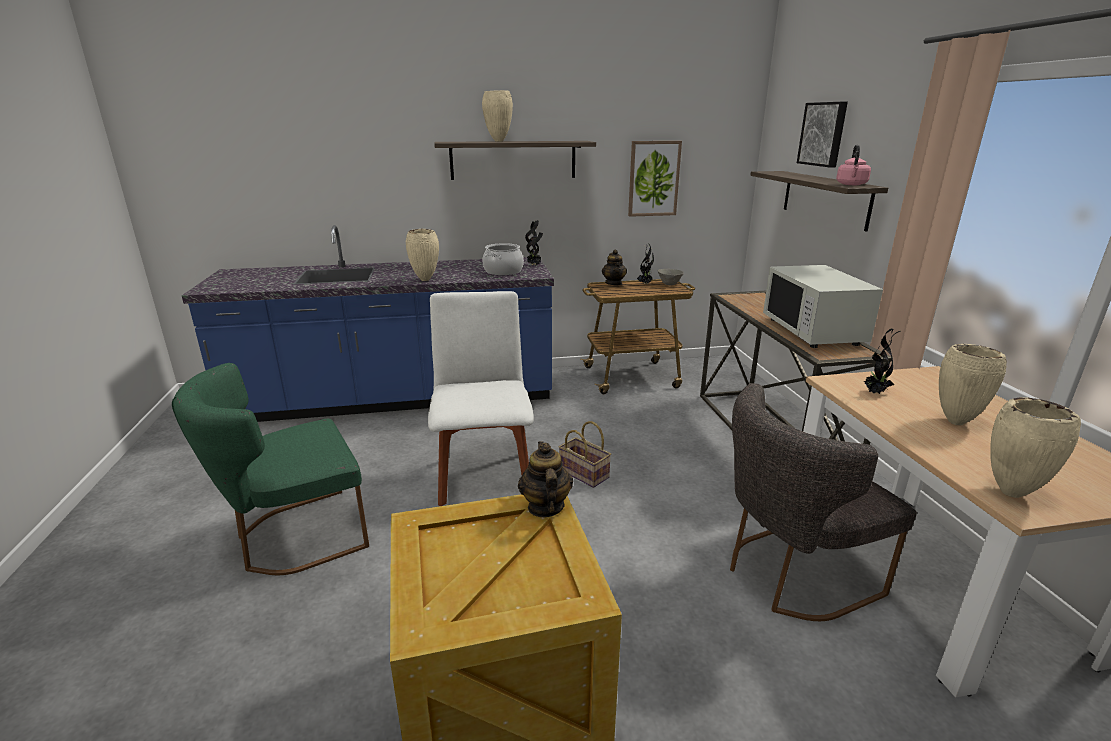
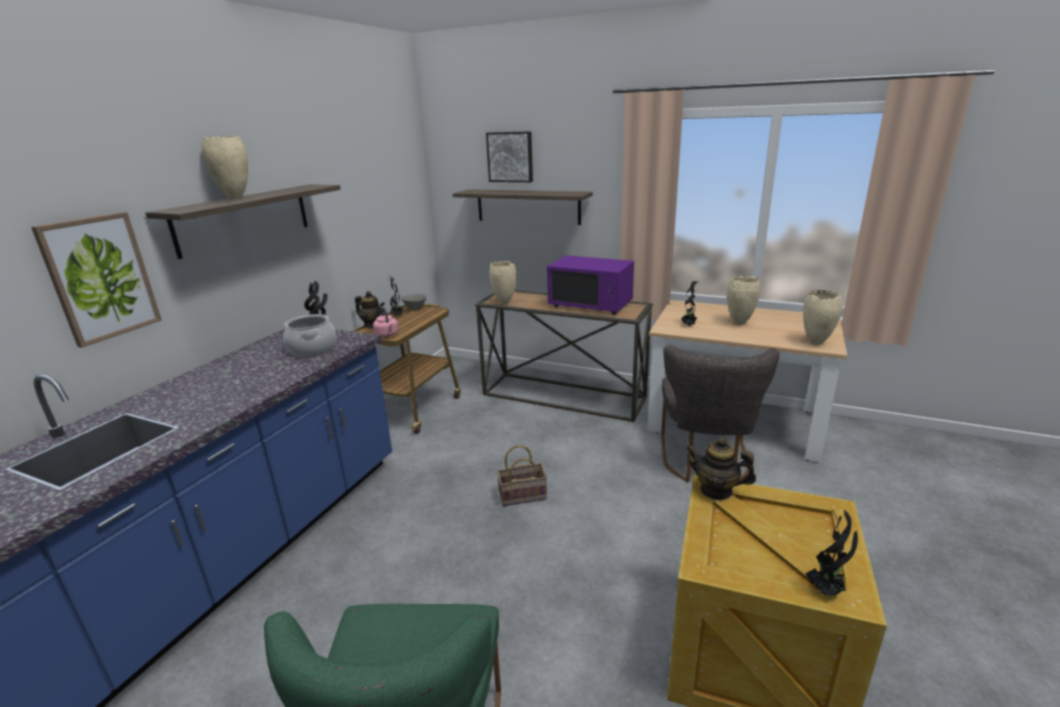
camera: 55 degrees left, 0 degrees up
(424, 608) = (826, 590): none -> potted plant
(426, 280) = (256, 392): beige vase -> beige vase (505, 303)
(484, 474) = (460, 555): white chair -> none
(653, 178) = (367, 213): picture -> picture (100, 278)
(813, 331) = (591, 304): white microwave -> purple microwave
(851, 184) = (569, 193): pink kettle -> pink kettle (387, 335)

